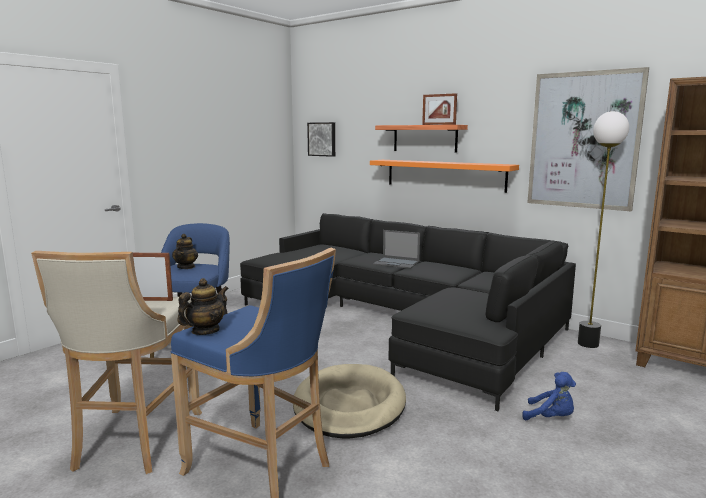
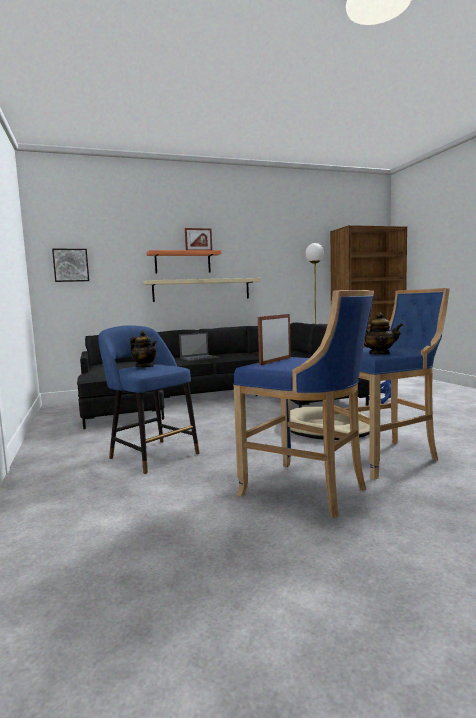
camera: 55 degrees left, 5 degrees down
(134, 442) = (308, 491): beige stool -> blue stool
(205, 331) = (379, 354): teapot -> teapot turned 120 degrees clockwise
(444, 175) = (201, 290): orange shelf -> beige shelf
(583, 140) = (289, 262): picture -> none

